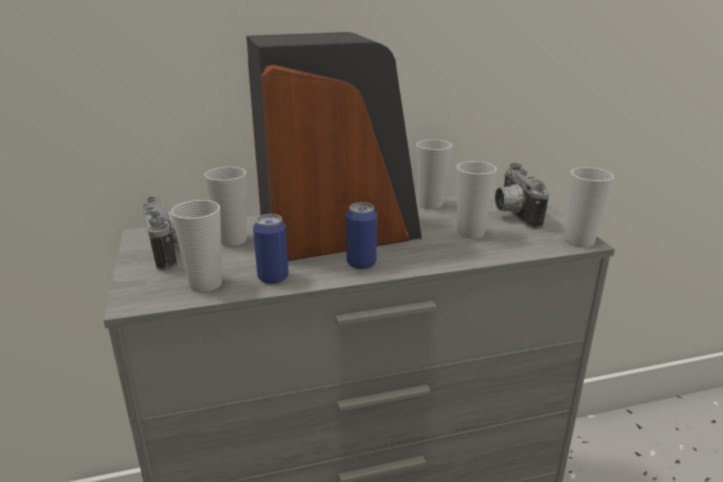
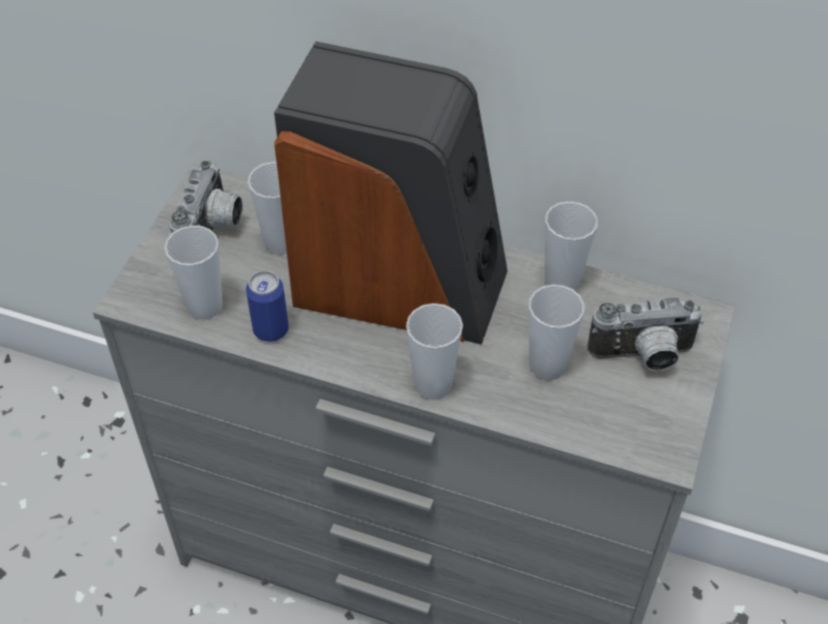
camera: 35 degrees right, 25 degrees up
(361, 263) = (374, 354): can -> none
(512, 214) = (643, 357): camera -> camera turned 120 degrees counterclockwise
(579, 241) = (663, 453): cup -> cup (433, 385)

